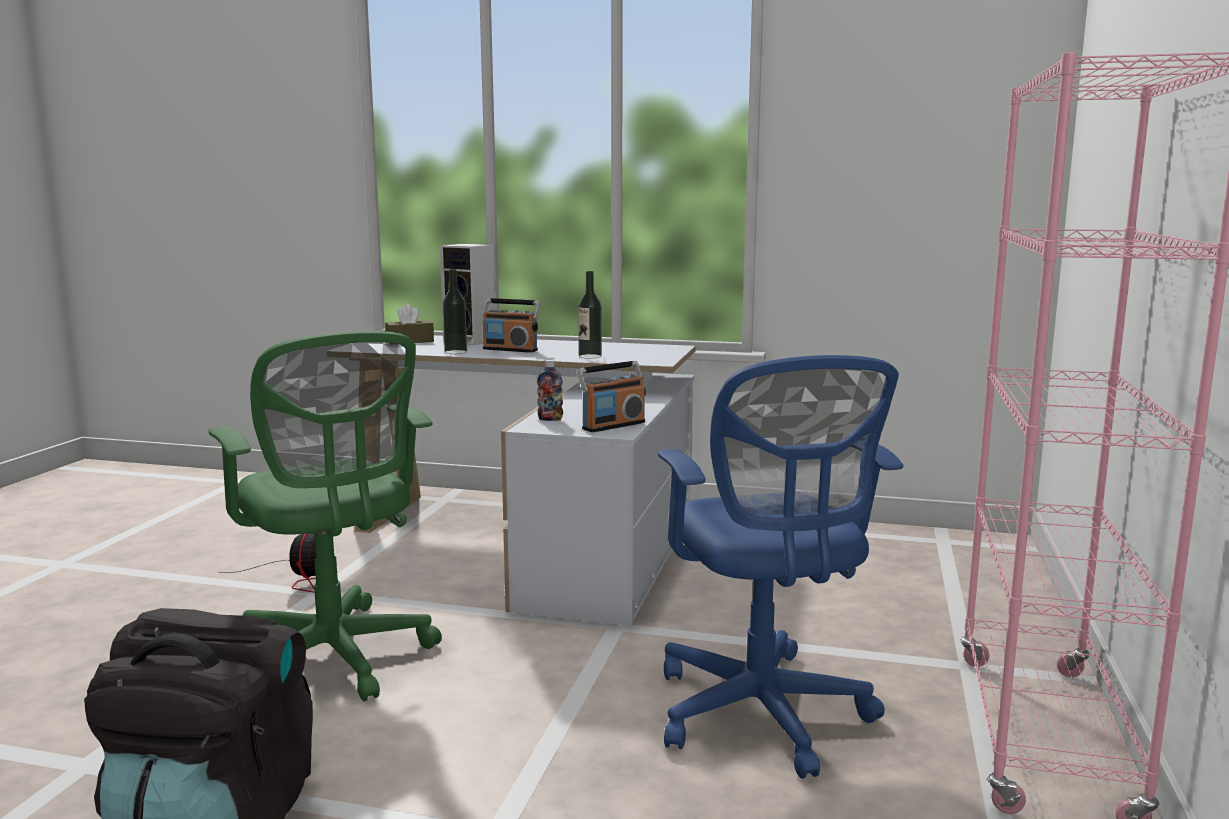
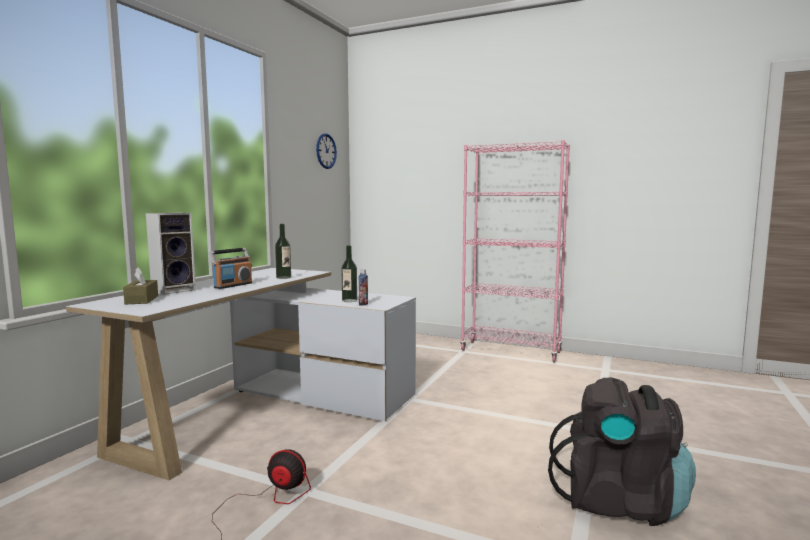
camera: 80 degrees left, 5 degrees down
(335, 659) = (429, 476): green office chair -> none
(455, 352) = (222, 293): bottle -> bottle (349, 300)
(613, 425) = (386, 297): radio -> none
(763, 716) = (500, 382): blue office chair -> none
(958, 119) = (326, 151): none -> wall clock

